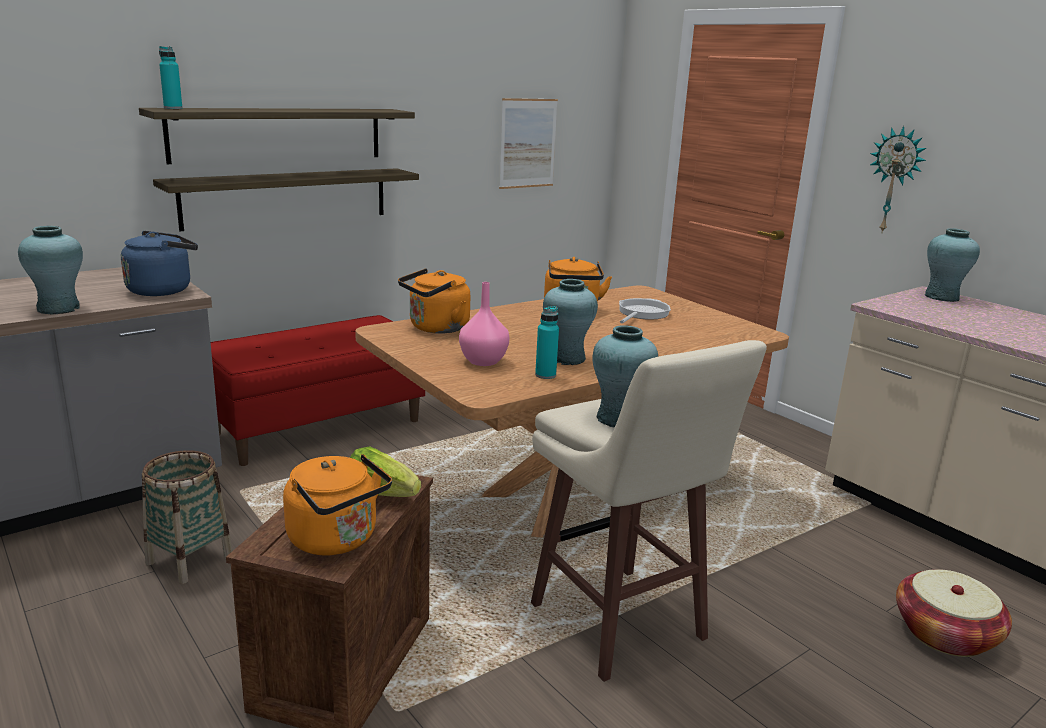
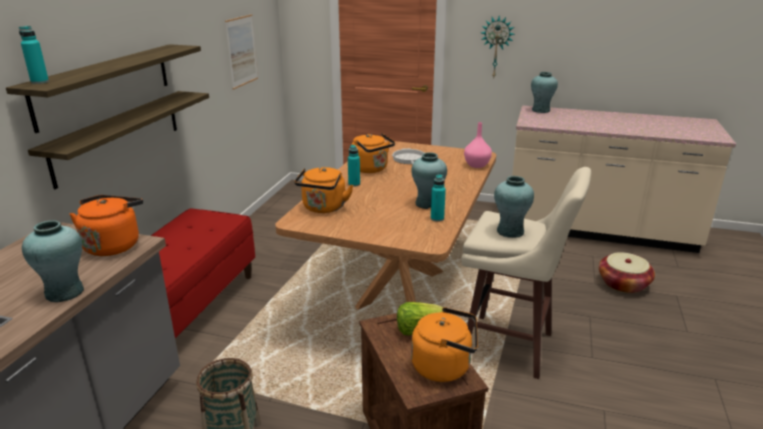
camera: 35 degrees left, 5 degrees up
(163, 290) = (113, 245): blue kettle -> orange kettle
(483, 362) = (392, 222): pink vase -> pink vase (477, 165)
(519, 317) = (354, 184): none -> turquoise bottle

